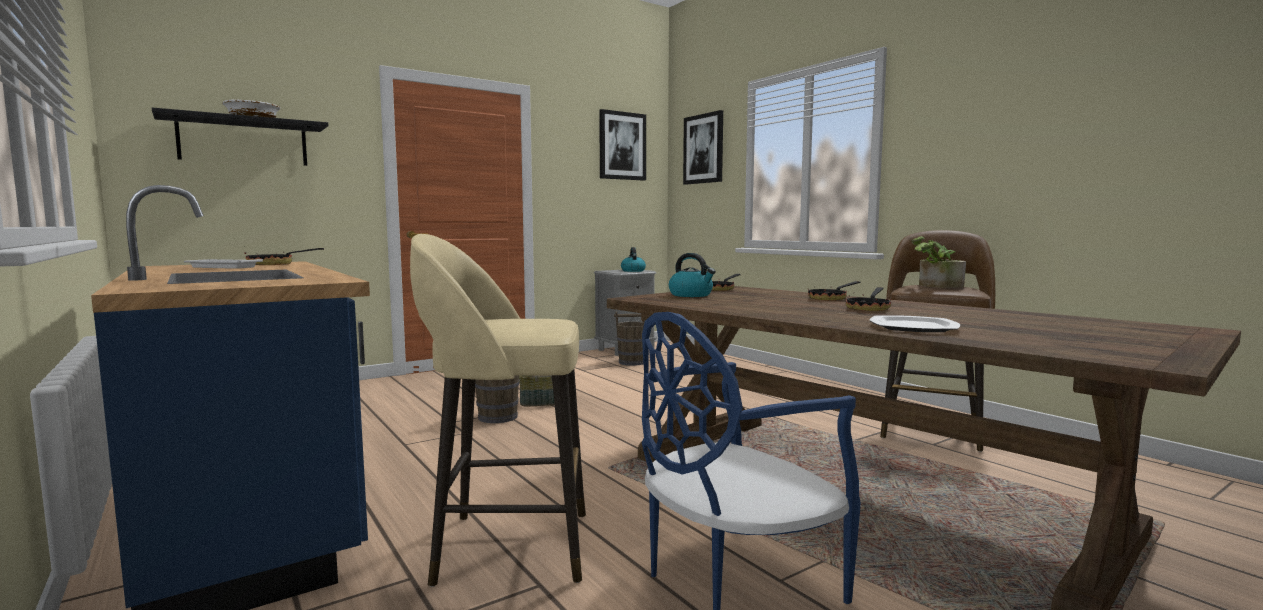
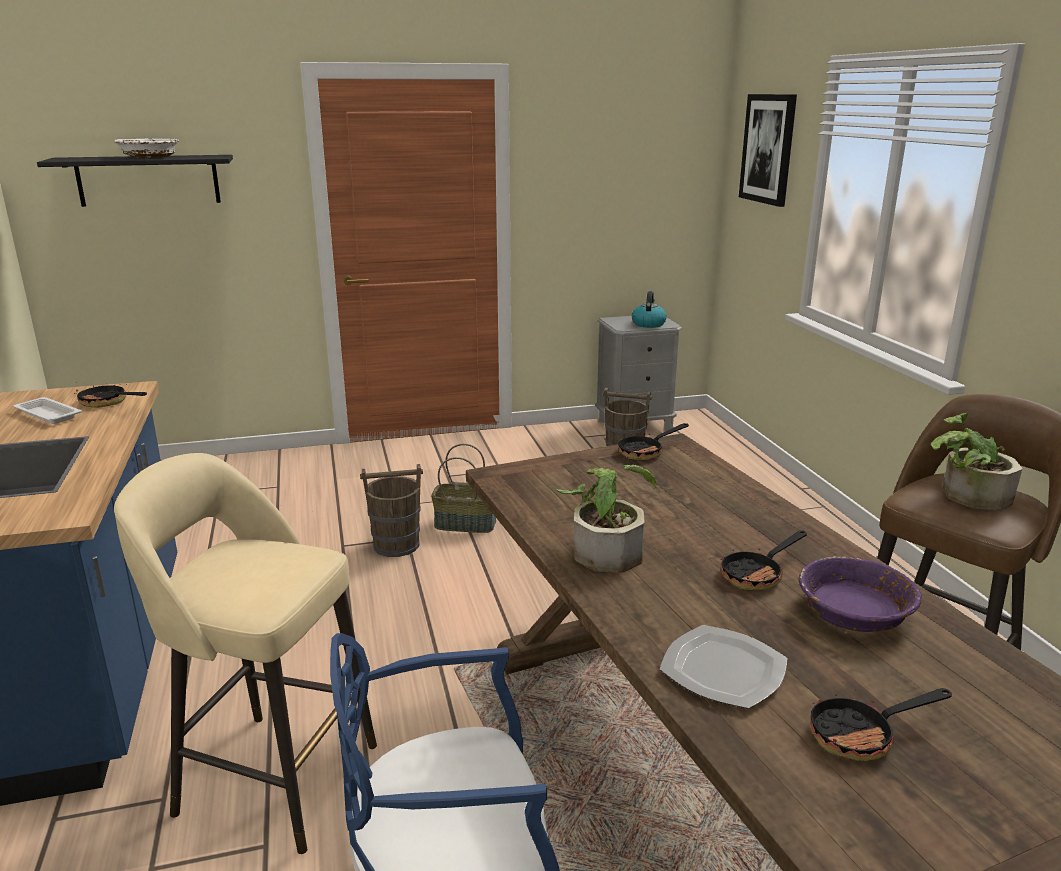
camera: 20 degrees right, 15 degrees up
(622, 146) = (651, 138): picture -> none
(691, 295) = (581, 472): kettle -> none
(760, 309) = (606, 549): none -> potted plant
(831, 299) = (752, 519): frying pan -> frying pan (861, 735)
(946, 312) = (854, 612): none -> purple bowl

